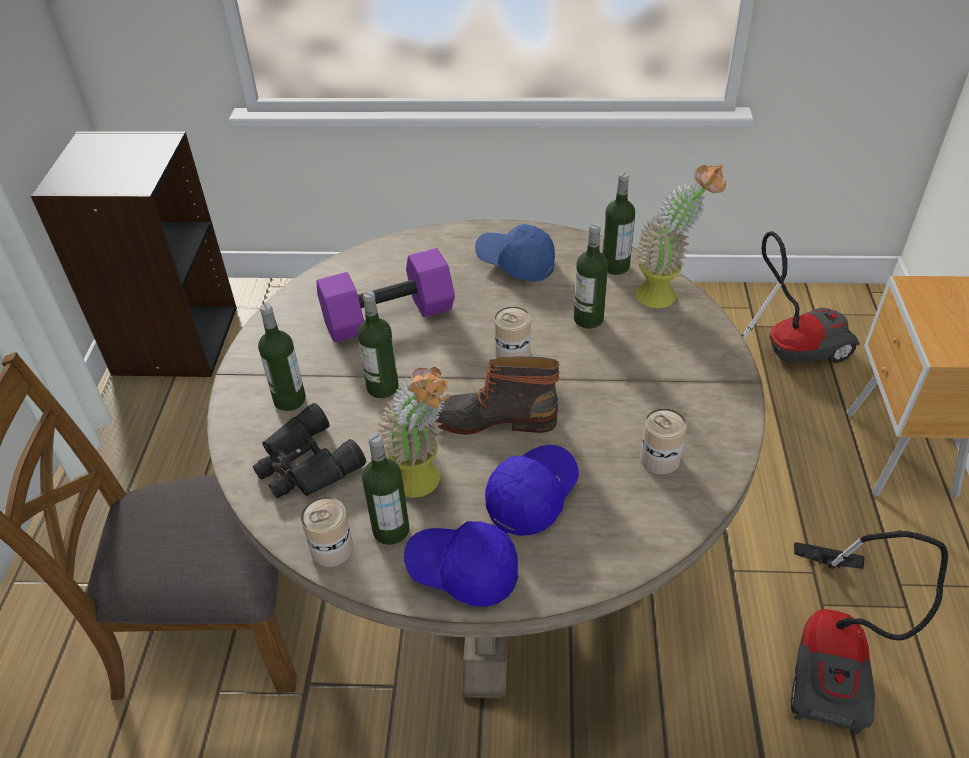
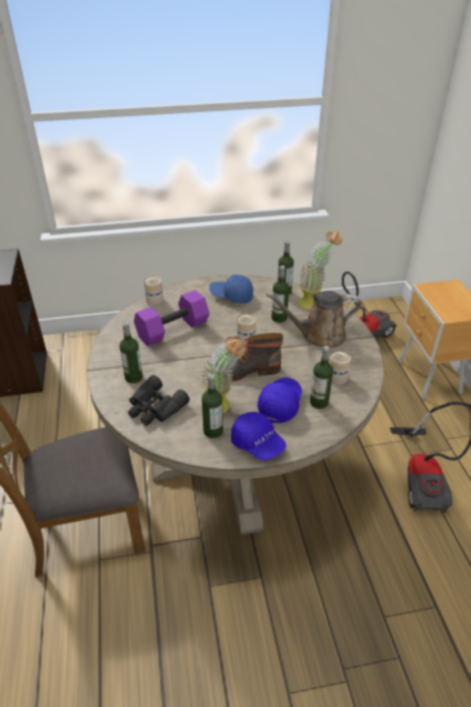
camera: 15 degrees left, 5 degrees down
(332, 548) = (185, 445): can -> can (154, 300)
(382, 387) = (183, 364): bottle -> bottle (319, 402)
(463, 571) = (257, 444): blue cap -> blue cap turned 135 degrees counterclockwise
(653, 365) = (319, 335): none -> brown watering can

